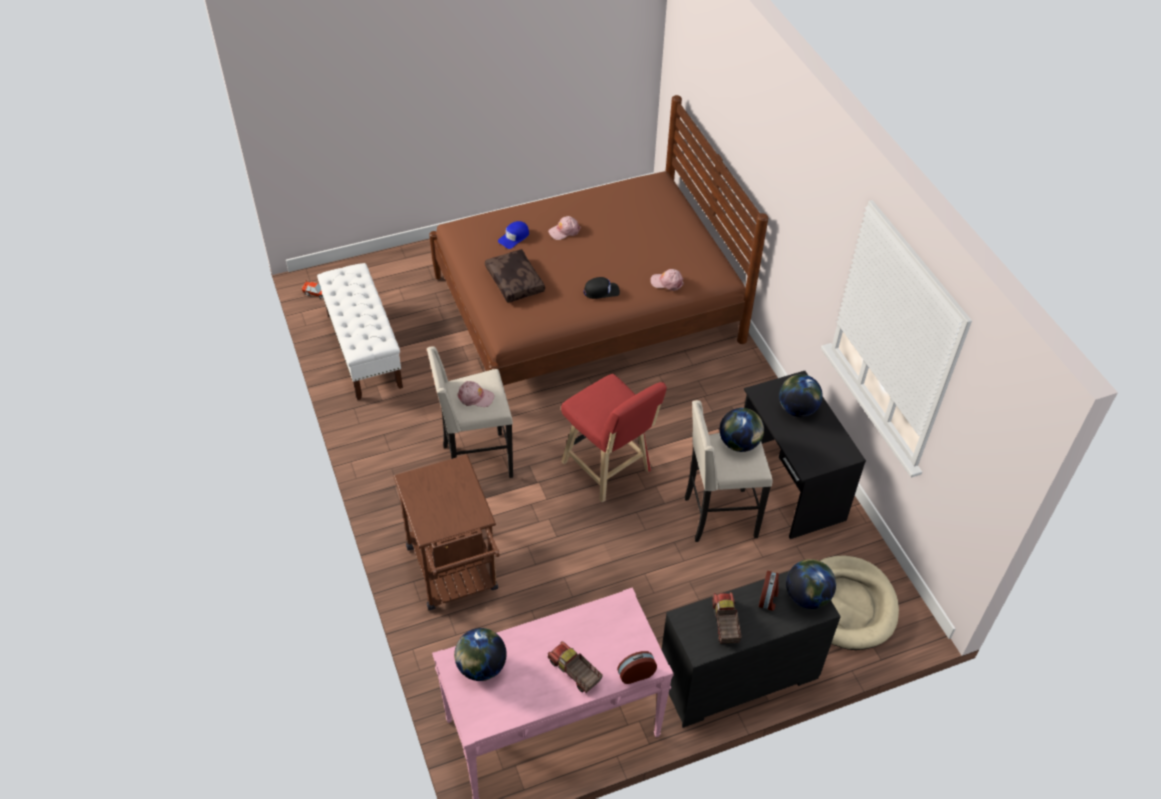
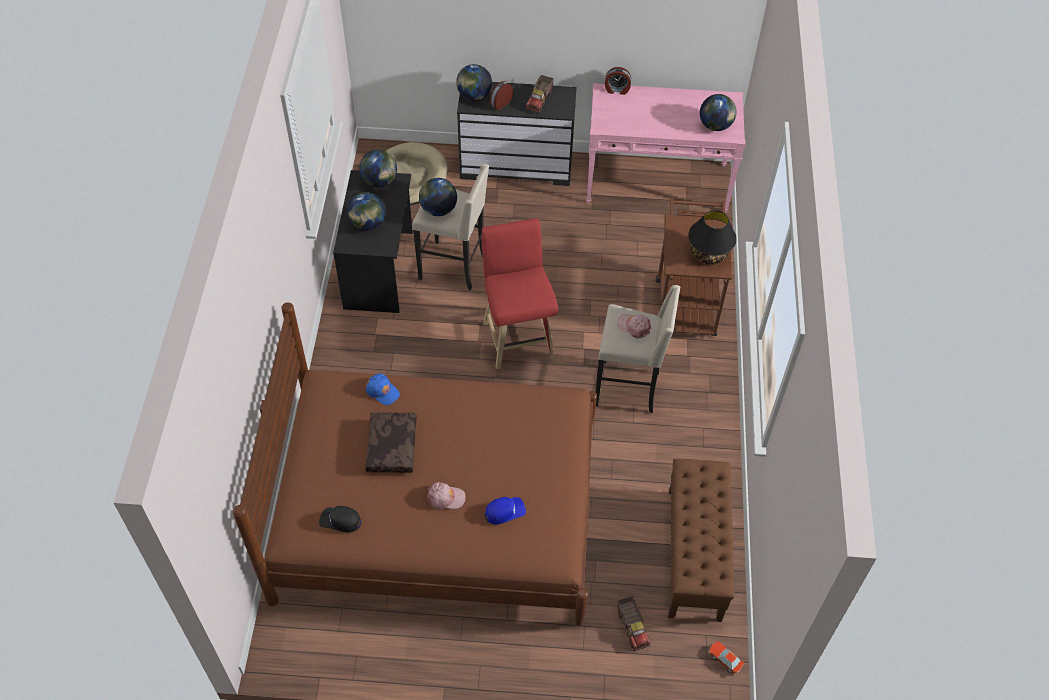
camera: 155 degrees left, 5 degrees up
(363, 350) = (694, 554): white bench -> brown bench
(428, 492) = (708, 253): none -> black table lamp
(516, 281) = (532, 452): brown pillow -> brown pillow (391, 446)
(574, 672) = (656, 103): toy truck -> toy truck (632, 627)
(601, 291) = (453, 405): black cap -> black cap (340, 520)
(667, 282) = (382, 391): pink cap -> blue cap
(825, 458) = (380, 181): none -> globe

